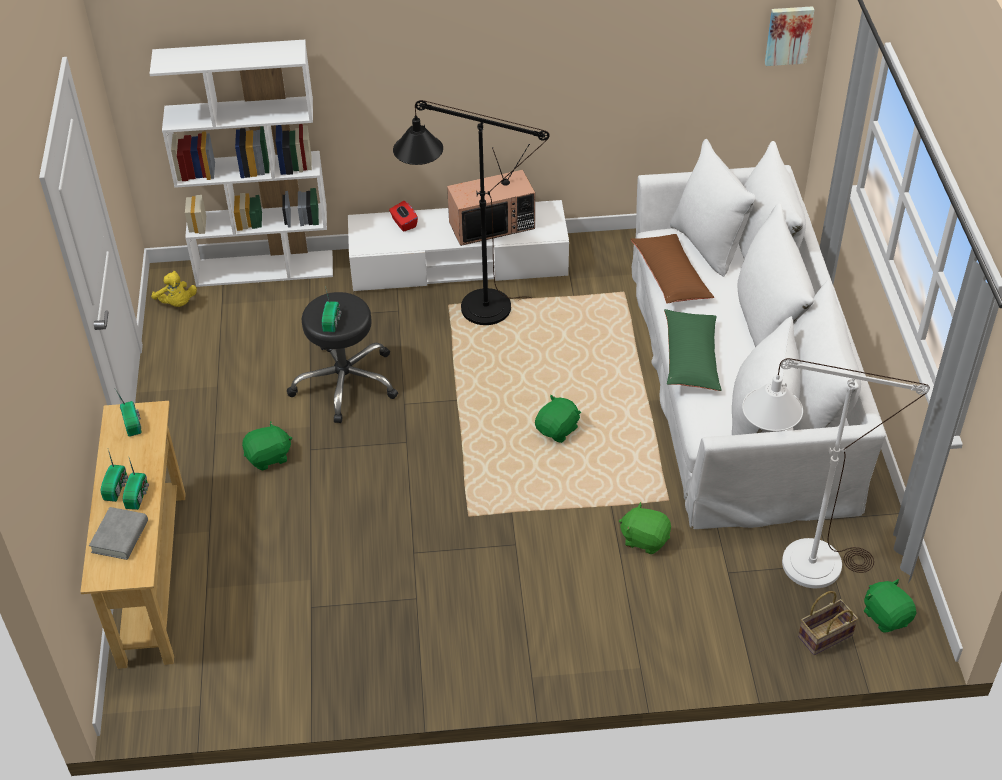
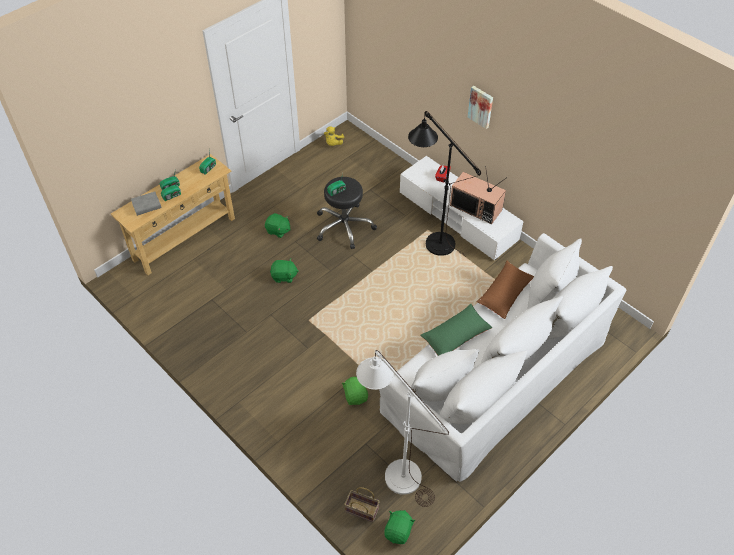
camera: 50 degrees right, 5 degrees up
(265, 268) = (383, 155): white bookcase -> none
(558, 430) = (391, 320): green plush toy -> green plush toy (284, 276)
(788, 34) = (668, 214): picture -> picture (481, 106)

